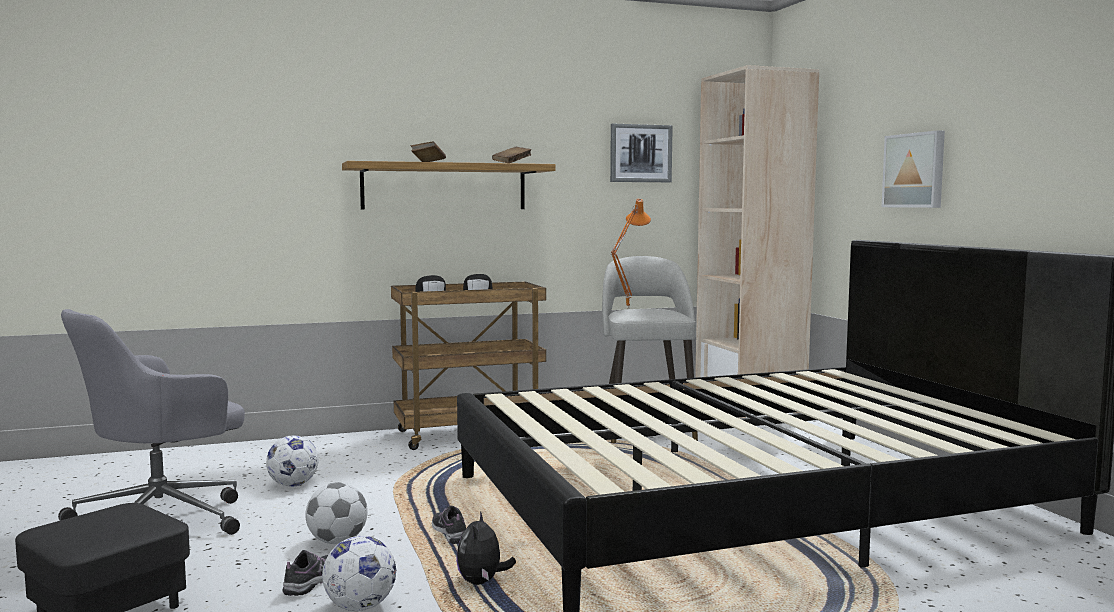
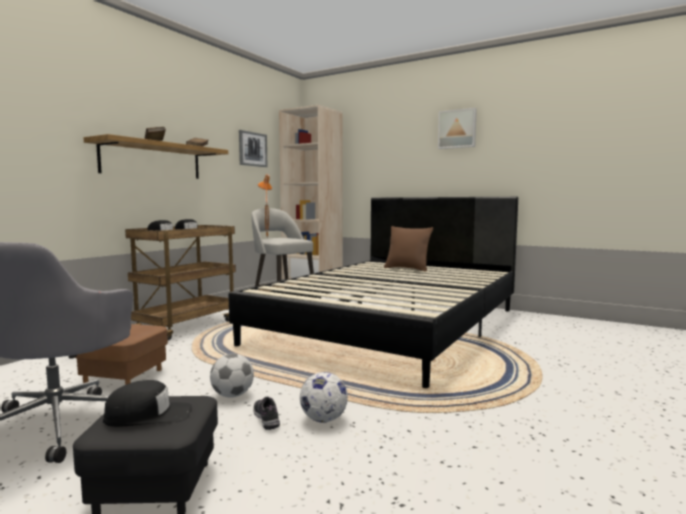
camera: 40 degrees left, 0 degrees up
(100, 525) = (149, 415): none -> black cap
(293, 485) = (124, 376): football -> brown ottoman
(450, 533) = (289, 372): shoe -> none
(482, 582) = (356, 387): plush toy -> none
(858, 396) = (407, 269): none -> brown pillow
(915, 170) = (405, 163): picture -> picture (457, 129)

